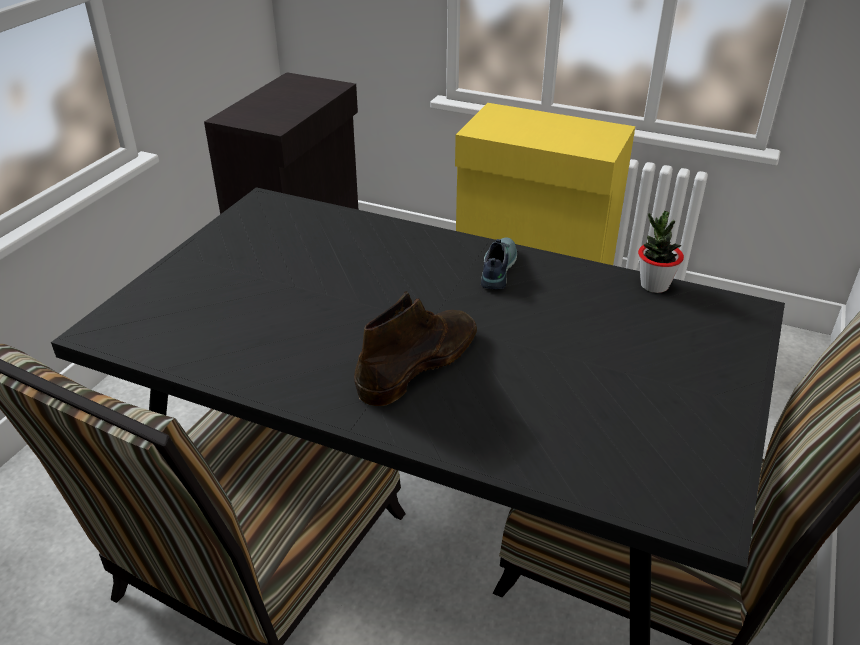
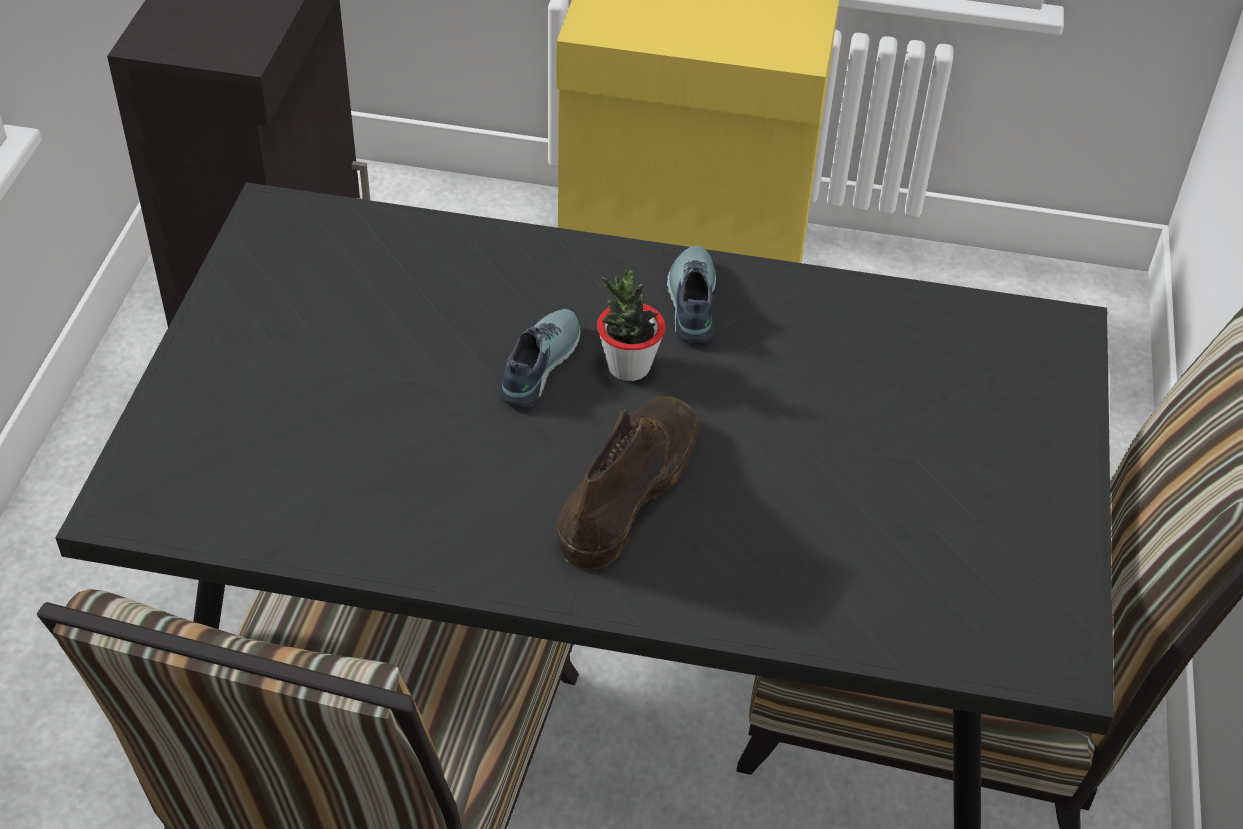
camera: 15 degrees left, 10 degrees up
(385, 289) = (536, 364): none -> shoe
(654, 285) = (924, 302): potted plant -> potted plant (628, 367)

